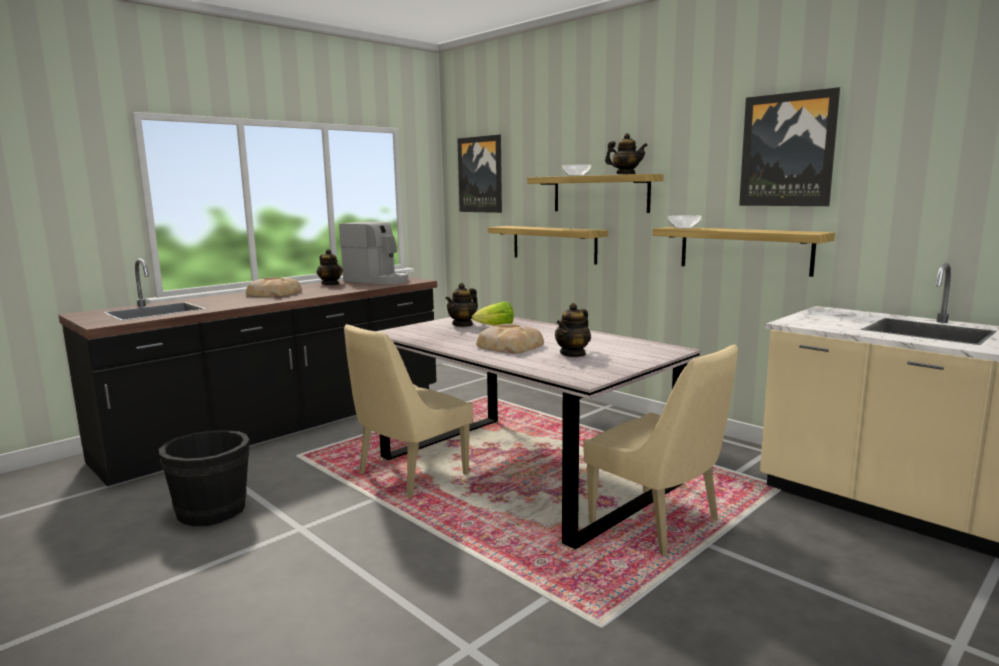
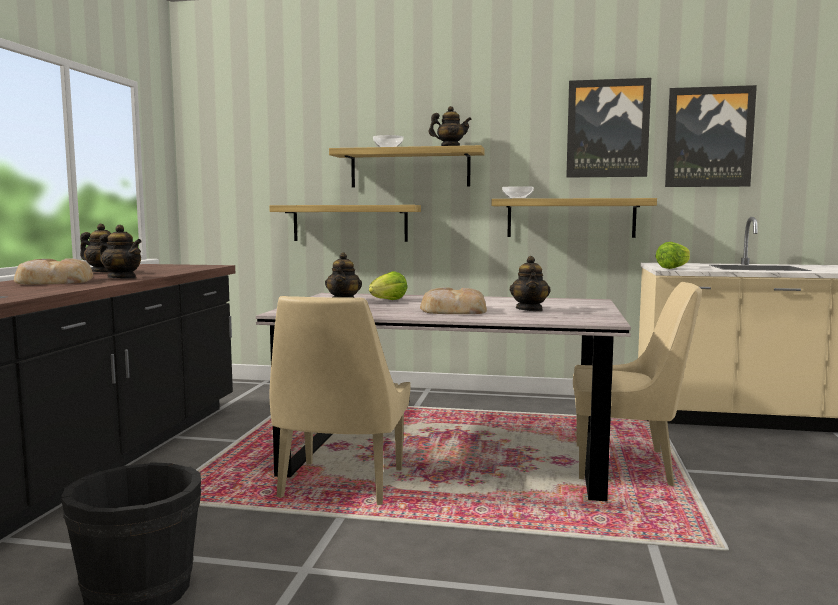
camera: 35 degrees left, 5 degrees down
(316, 293) = (122, 278): none -> teapot
(377, 281) = (158, 267): coffee machine -> none
(480, 174) = (240, 147): picture -> picture (709, 137)
(804, 321) = (673, 268): none -> lettuce

